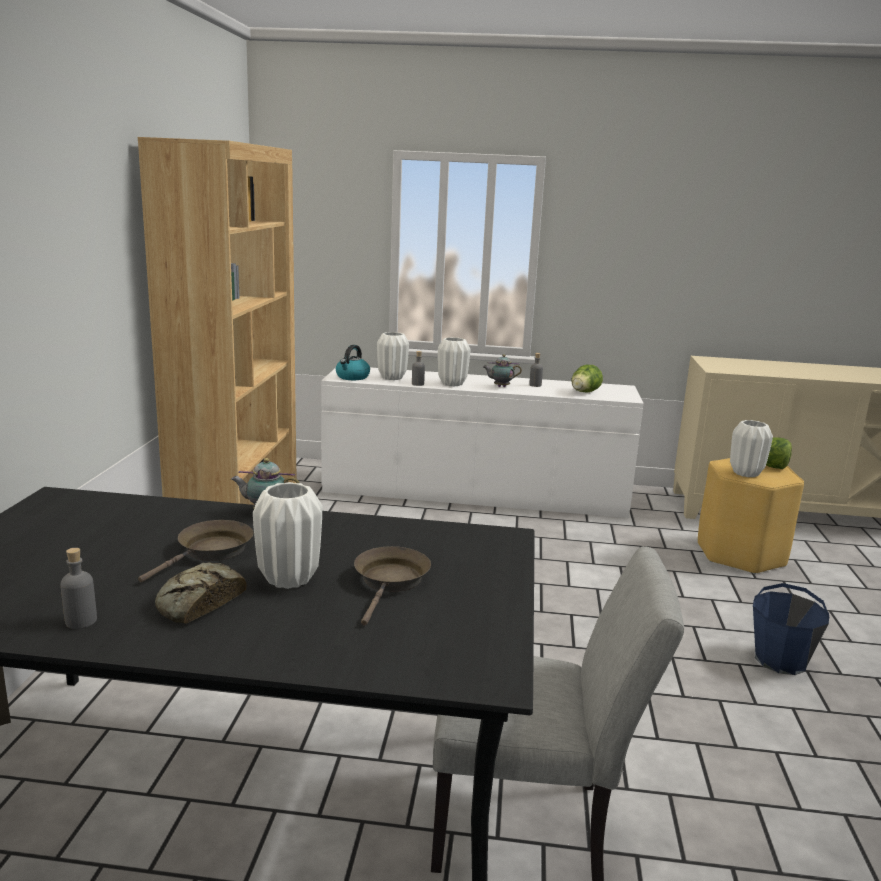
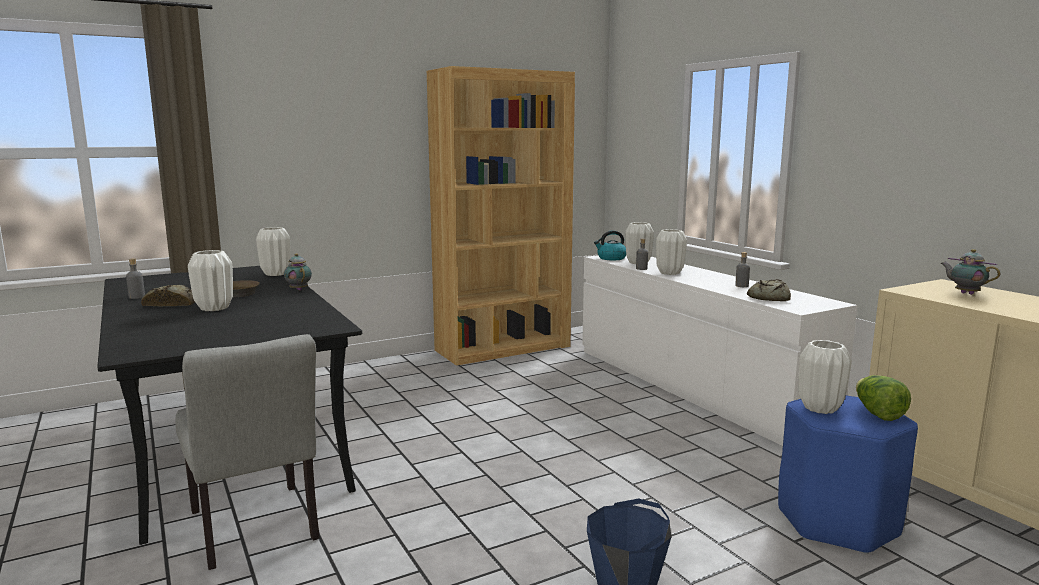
camera: 55 degrees right, 5 degrees down
(122, 503) = (275, 274): none -> white vase
(390, 582) = (231, 321): brown frying pan -> none
(500, 386) = (703, 281): teapot -> teapot (965, 293)
(584, 393) = (768, 298): lettuce -> bread
(741, 554) = (838, 522): yellow stool -> blue stool

